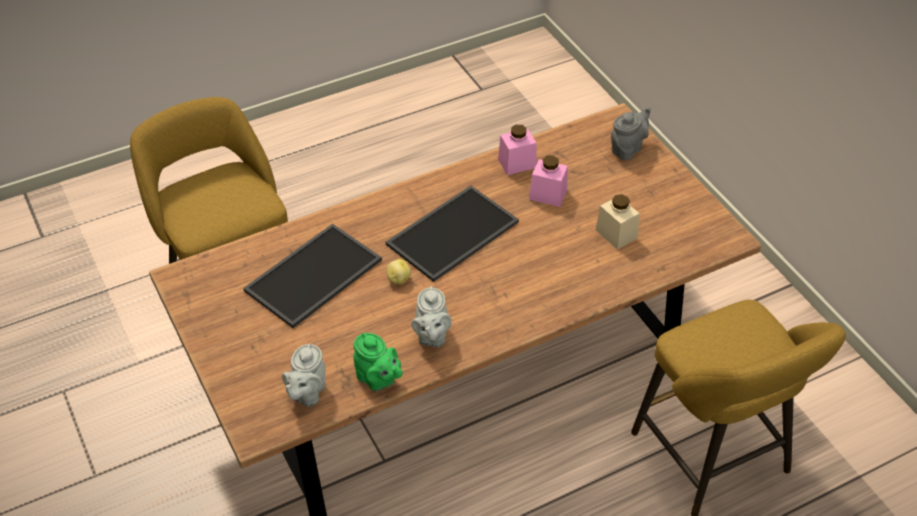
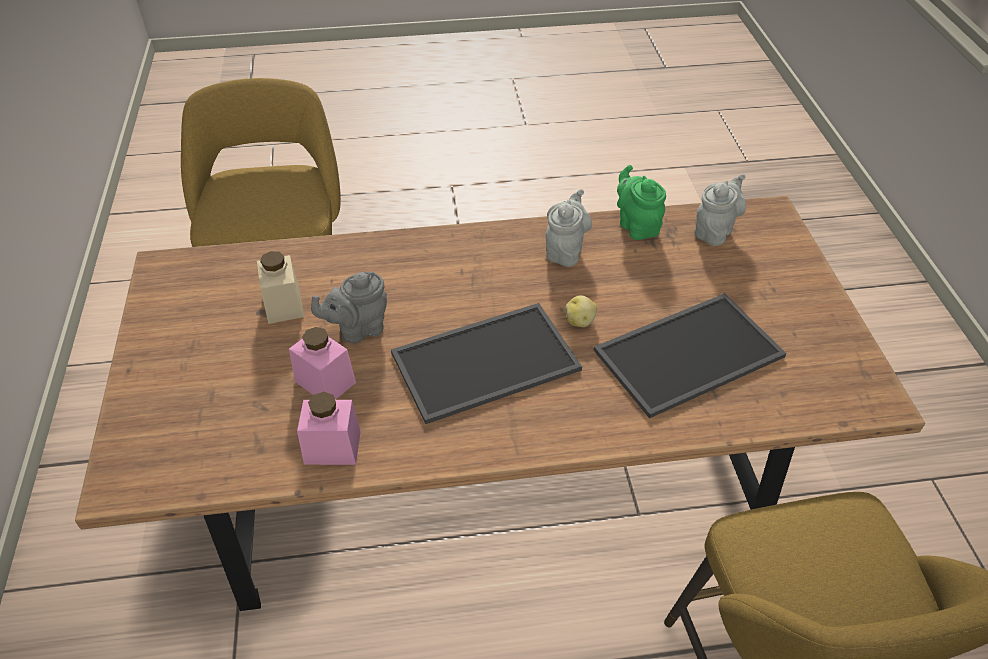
camera: 160 degrees left, 0 degrees up
(628, 148) = (155, 424): grey teapot -> grey teapot (358, 329)

